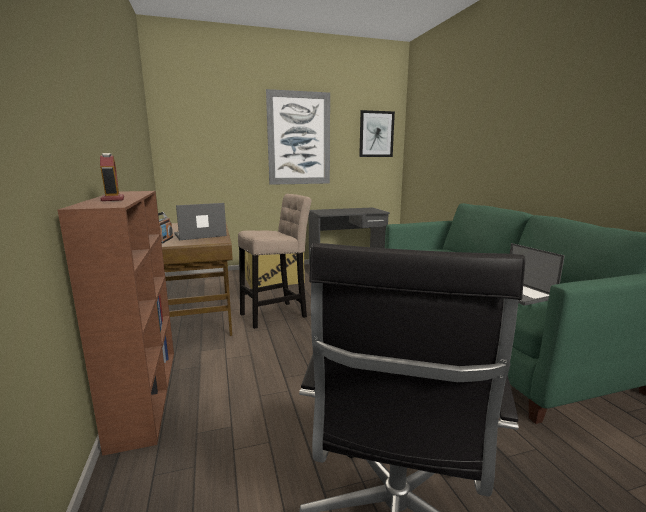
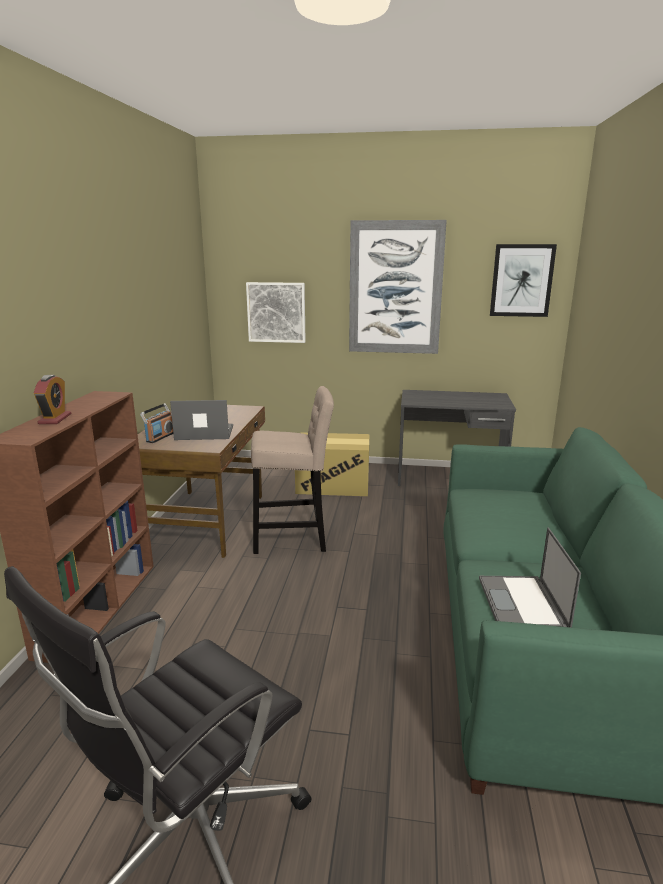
camera: 25 degrees right, 5 degrees up
(212, 157) = (276, 312): none -> picture

